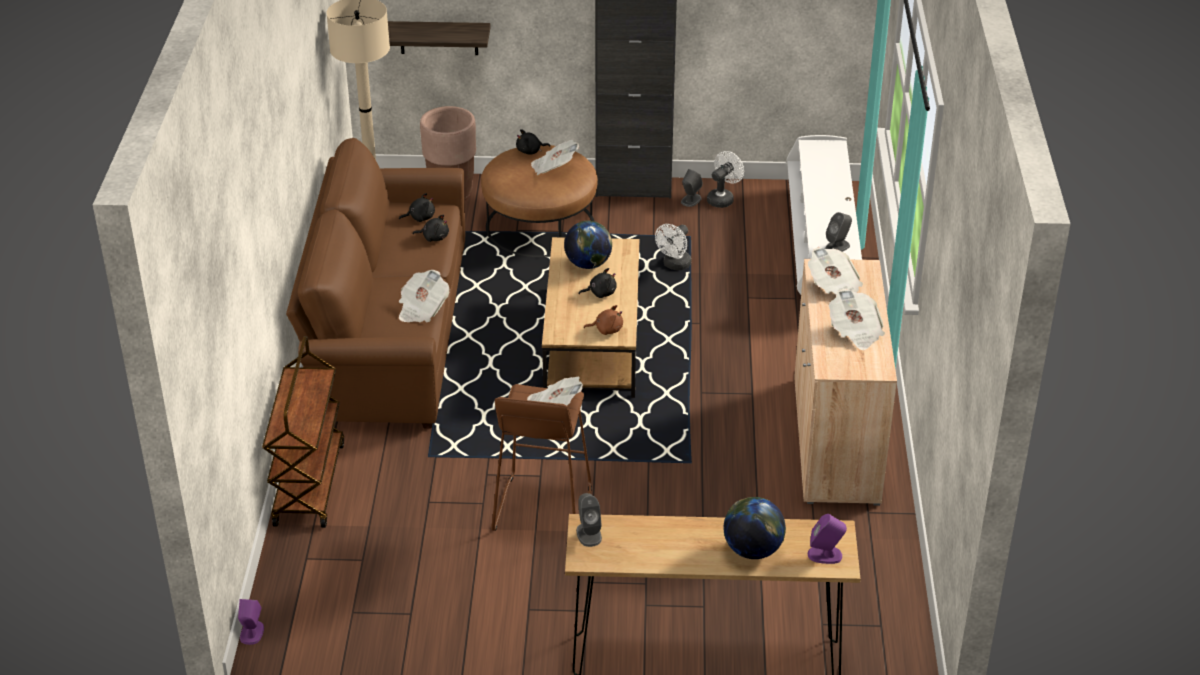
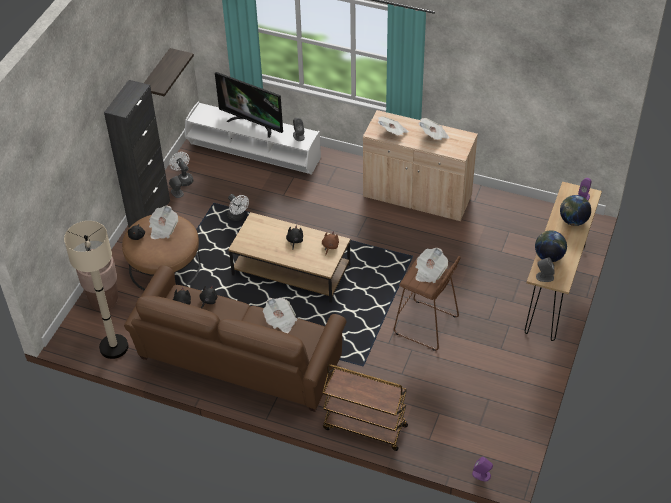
camera: 70 degrees left, 10 degrees up
(439, 38) = (57, 226): shelf -> shelf (156, 76)
(588, 264) = (264, 239): globe -> globe (549, 257)
(833, 198) = (253, 124): none -> television

